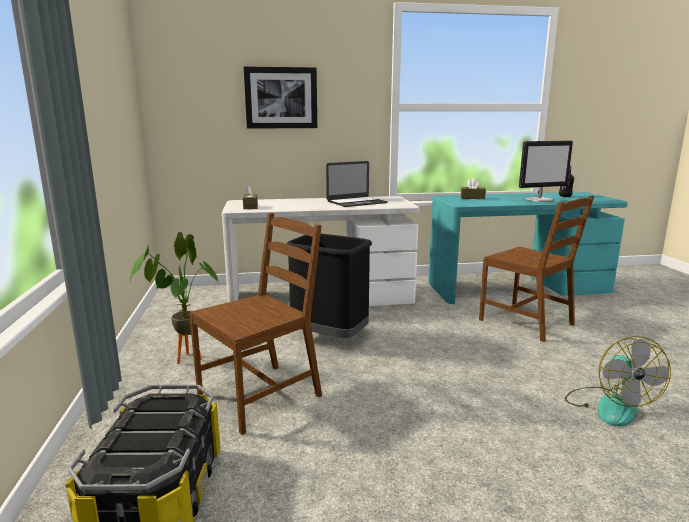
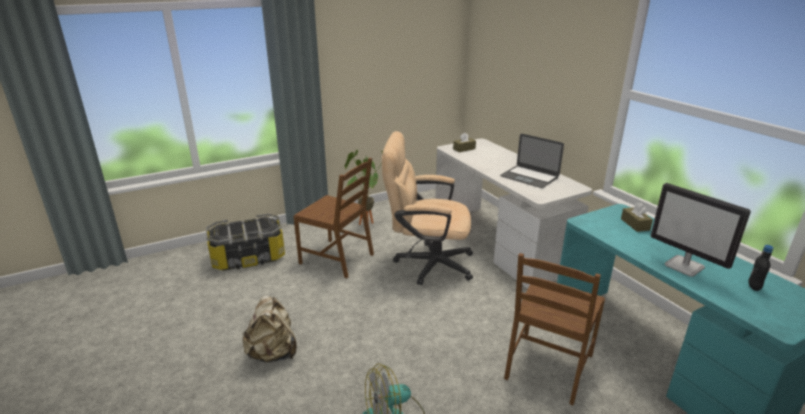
camera: 70 degrees right, 10 degrees up
(281, 98) = (538, 63): picture -> none
(329, 338) = (426, 263): black trash can -> beige office chair
(489, 488) = (273, 353): none -> beige backpack

